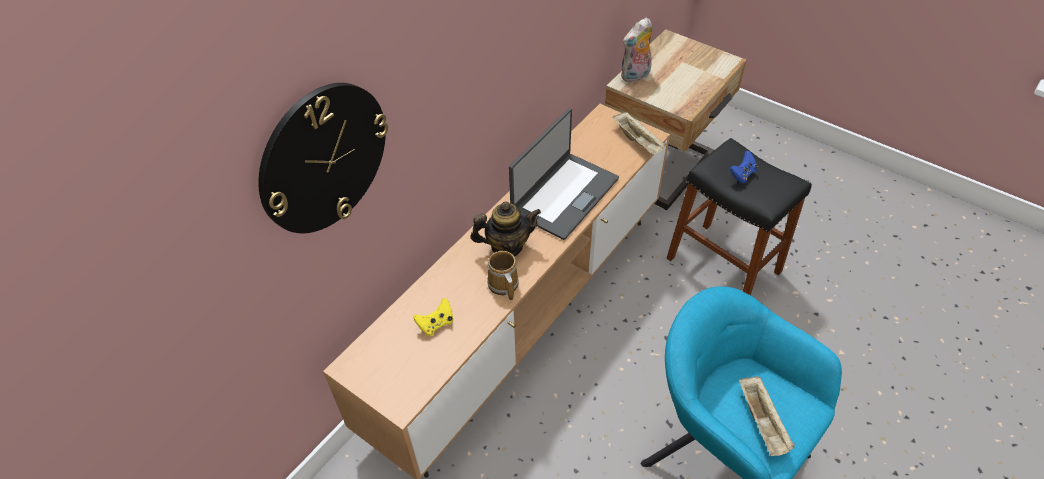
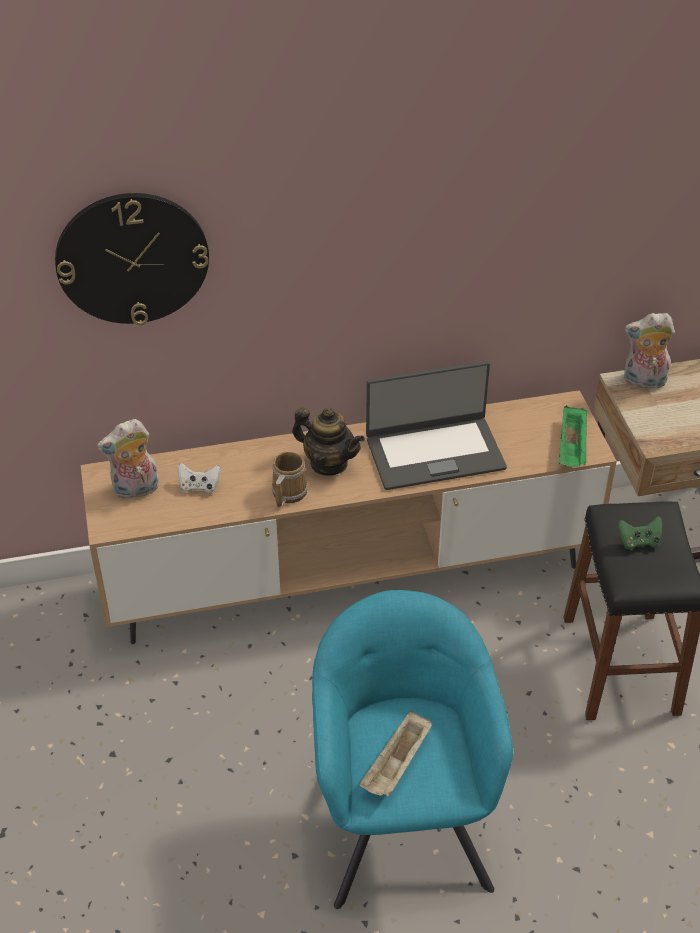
camera: 40 degrees right, 5 degrees down
(391, 360) = (135, 490): none -> plush toy
(436, 324) = (199, 486): yellow game controller -> white game controller
(638, 141) = (572, 448): beige tray -> green tray
(742, 175) = (638, 541): blue game controller -> green game controller

